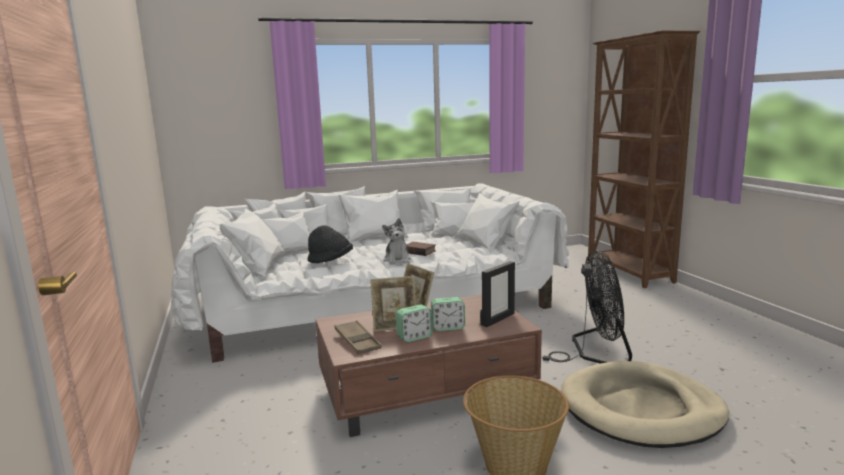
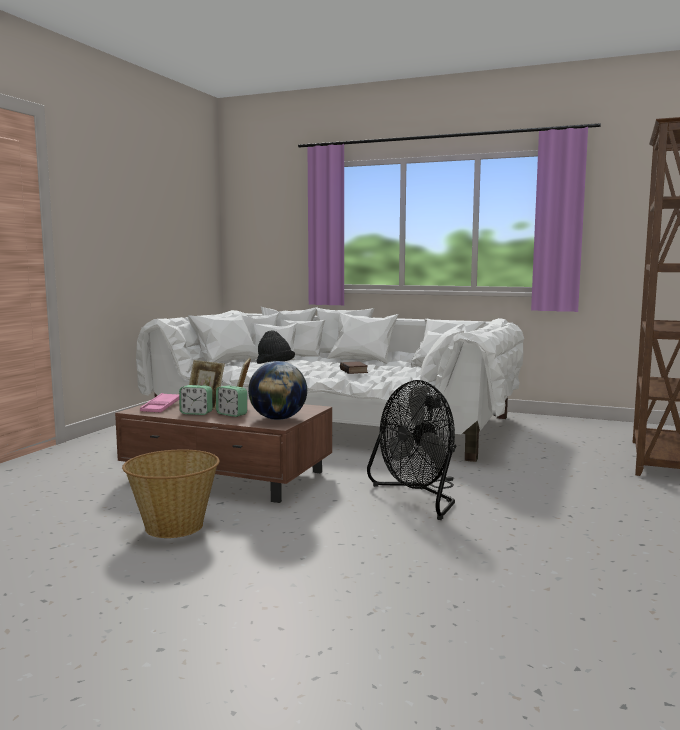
camera: 40 degrees right, 5 degrees down
(357, 341) = (161, 407): brown tray -> pink tray
(397, 260) = (323, 373): plush toy -> none
(497, 319) = (278, 419): picture frame -> globe
(591, 350) = (420, 496): black fan -> black fan turned 105 degrees clockwise
(641, 409) = (343, 539): beige dog bed -> none

